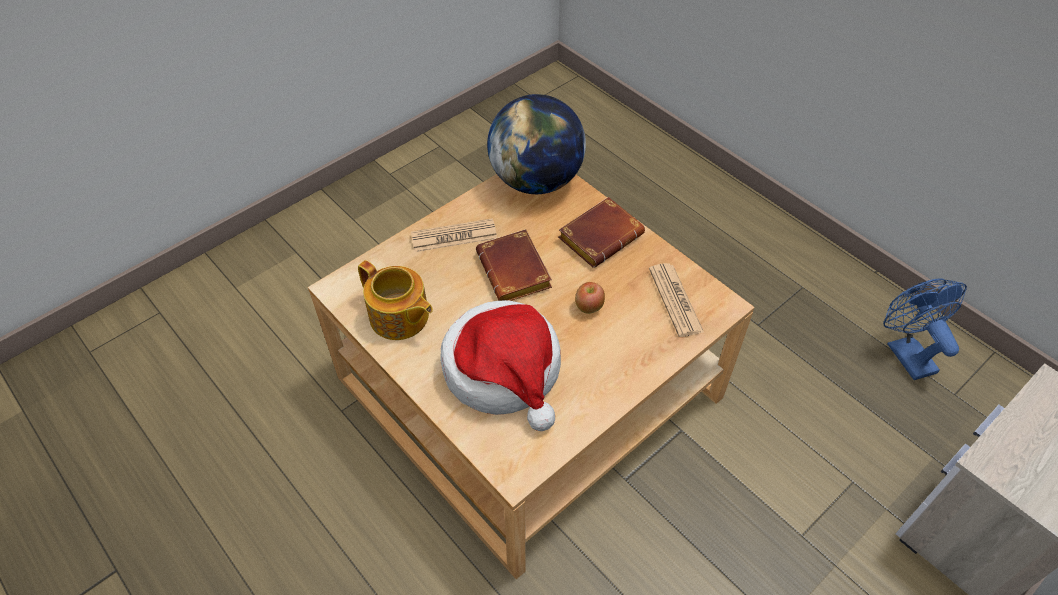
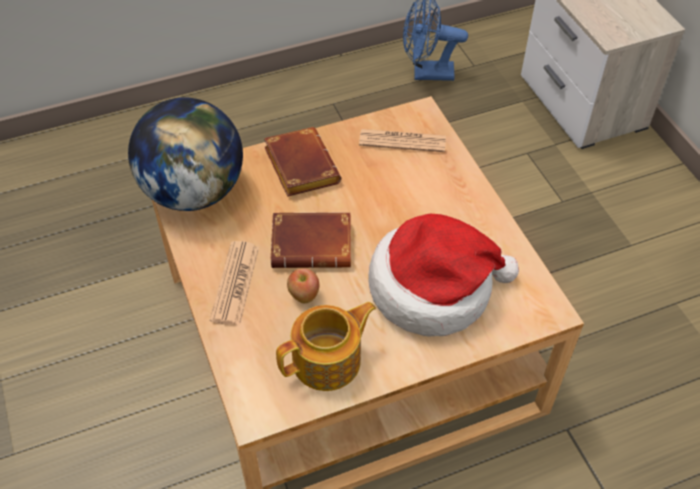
camera: 70 degrees left, 0 degrees up
(588, 307) = (383, 202): apple -> apple (303, 295)

